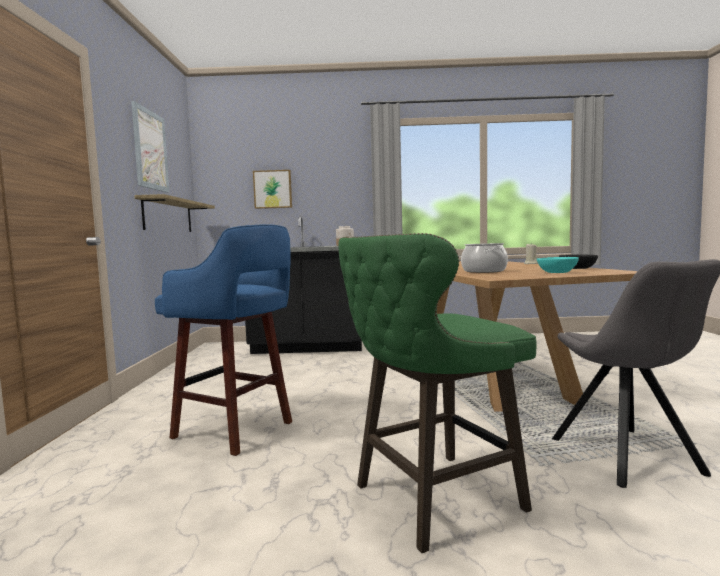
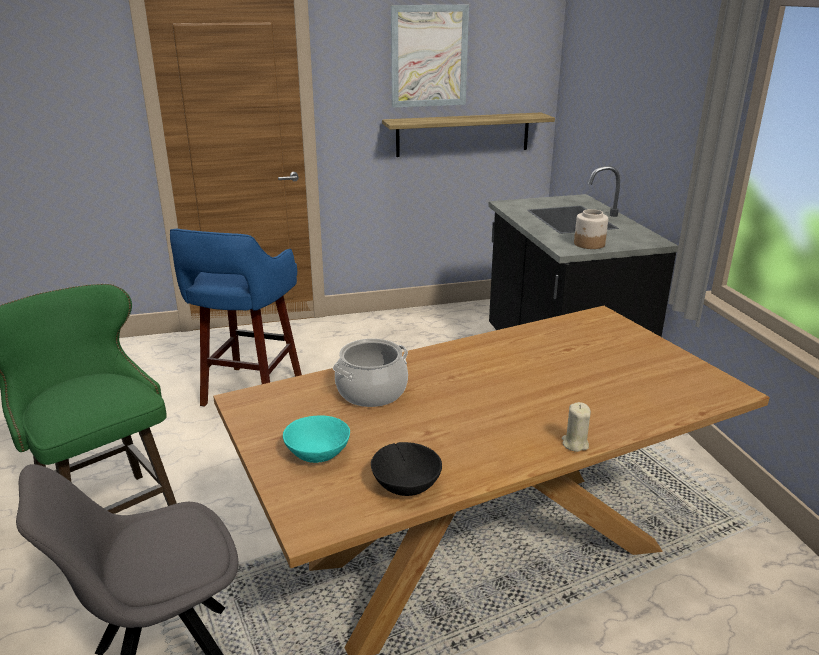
camera: 75 degrees right, 20 degrees up
(273, 189) = (613, 106): picture -> none

